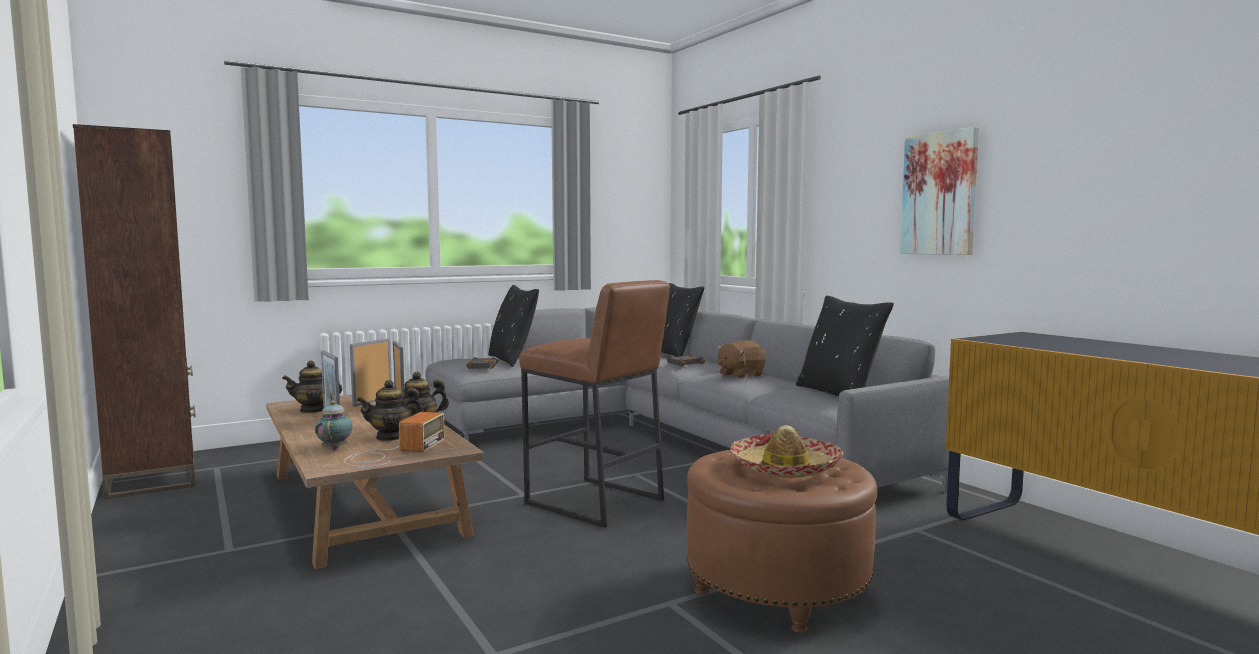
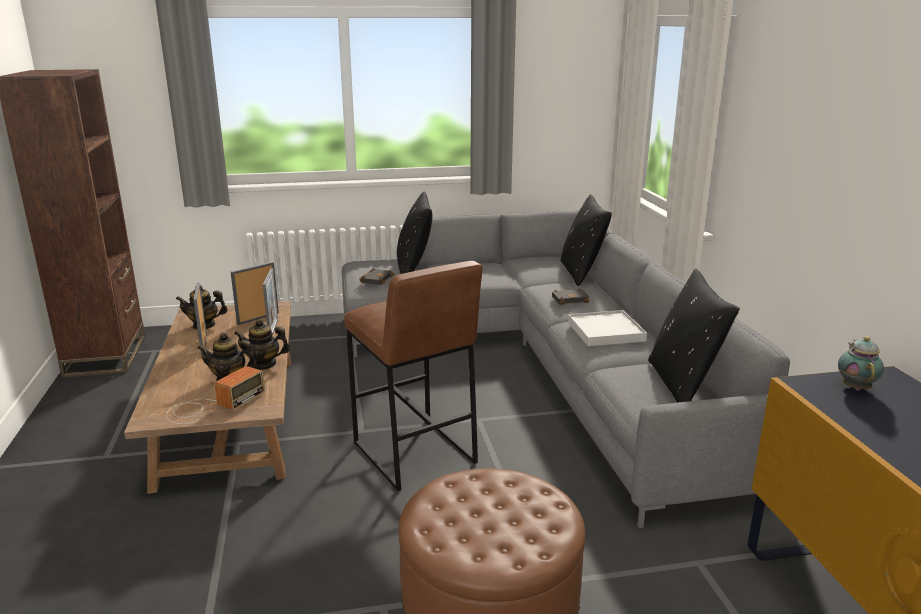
camera: 20 degrees right, 15 degrees up
(335, 448) = (176, 390): teapot -> teapot (855, 387)
(740, 375) = (606, 331): brown plush toy -> white tray
(785, 468) = (494, 518): hat -> none
(939, 193) = (845, 168): picture -> none

